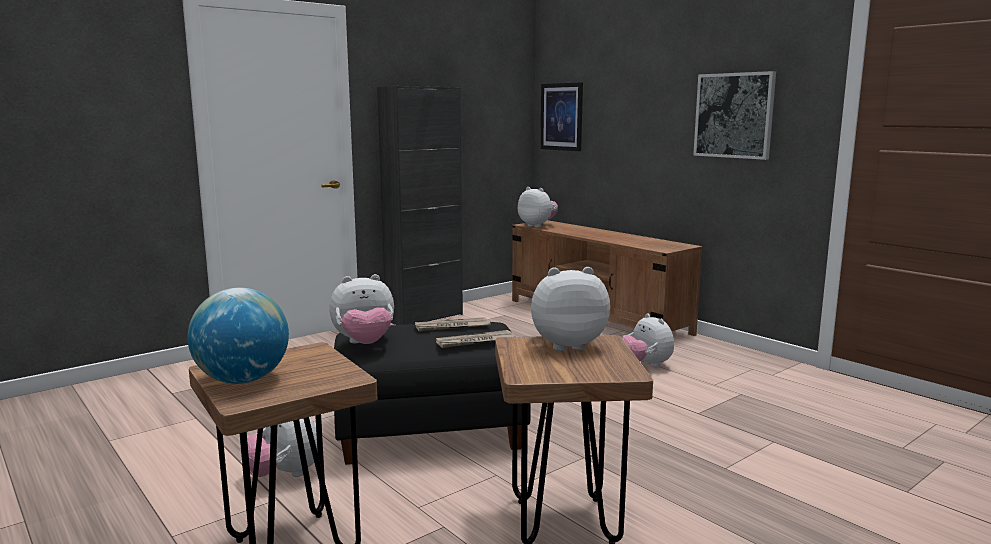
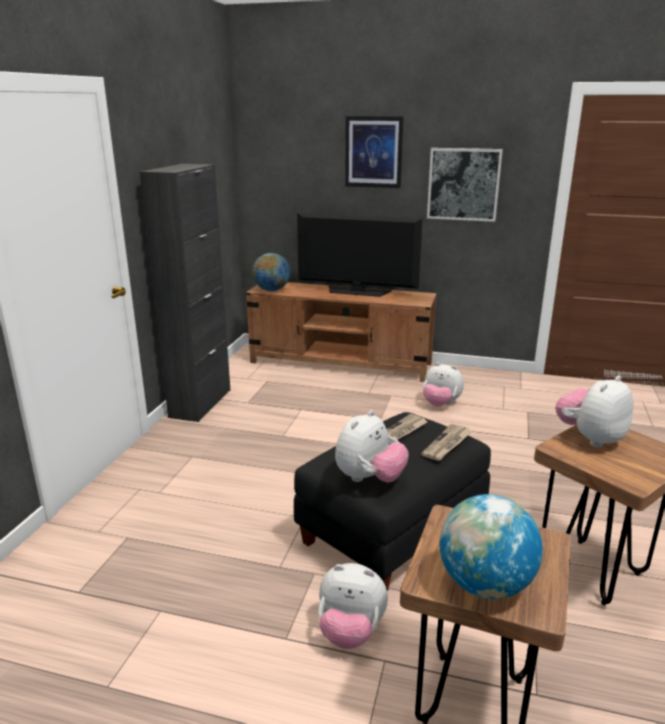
camera: 35 degrees left, 10 degrees up
(537, 226) = (272, 290): plush toy -> globe
(561, 117) = (272, 180): picture -> picture (373, 152)
(617, 235) = (357, 291): none -> television

